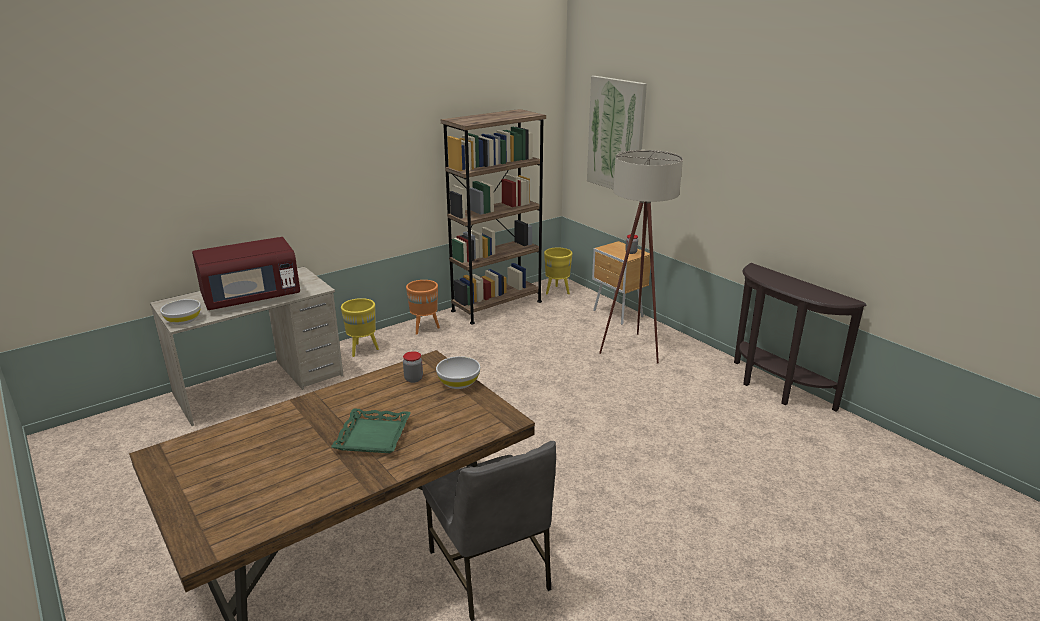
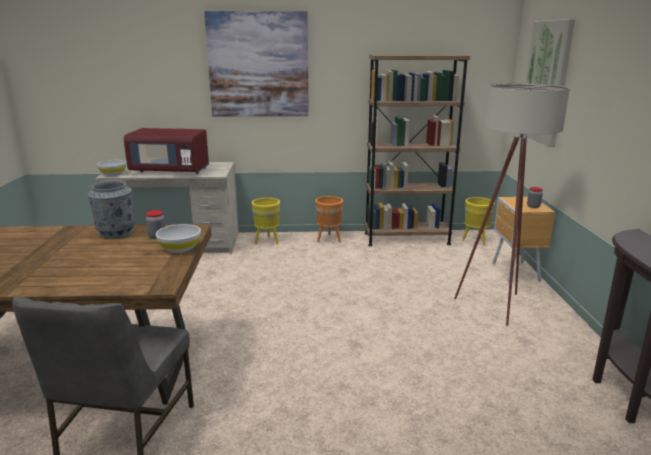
camera: 35 degrees right, 5 degrees down
(322, 146) = (258, 65): none -> picture
(365, 389) = (116, 233): none -> grey vase
(372, 436) = (57, 262): green tray -> none

